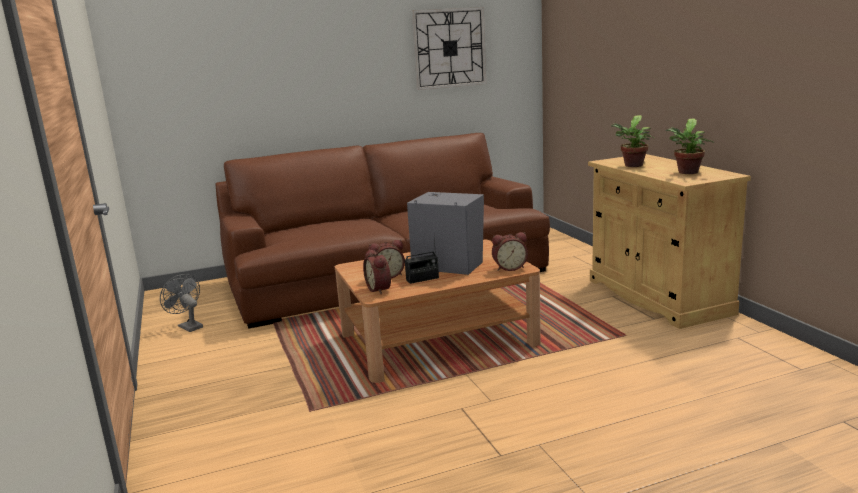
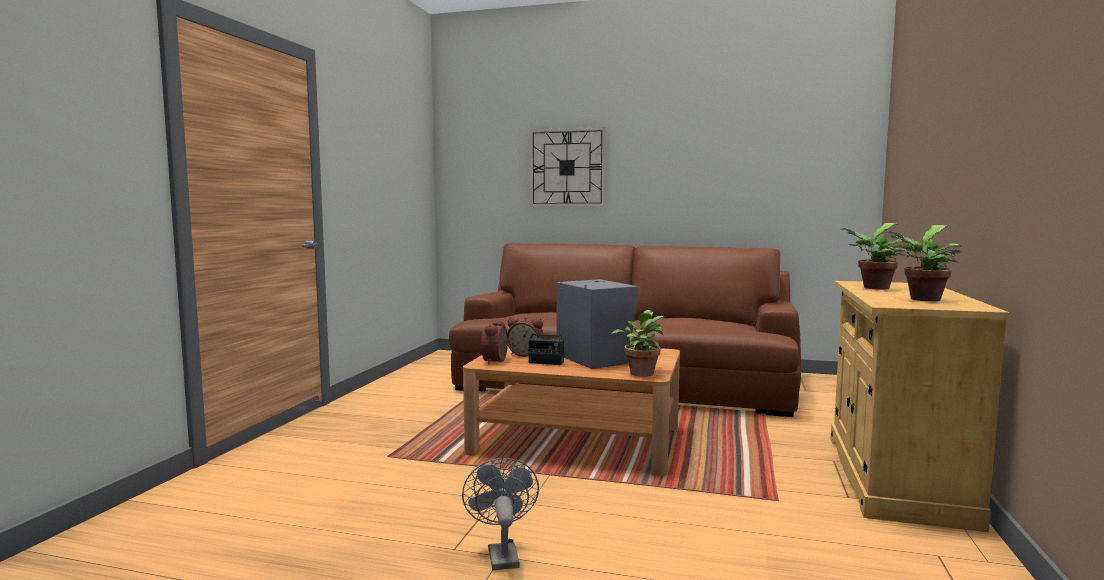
camera: 35 degrees right, 10 degrees down
(188, 326) = (422, 377): grey fan -> grey fan (501, 554)
(449, 48) = (757, 155): wall clock -> wall clock (567, 167)
(509, 268) = (641, 373): alarm clock -> potted plant

